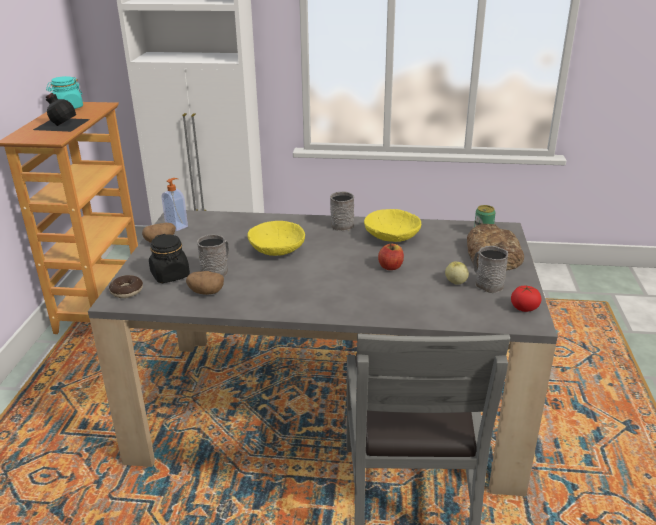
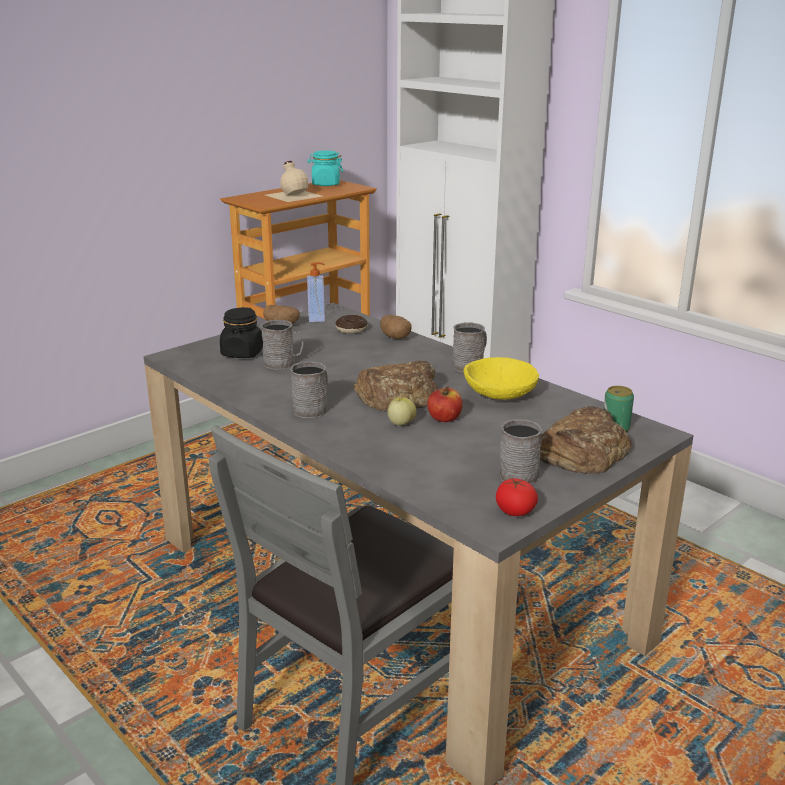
camera: 40 degrees right, 5 degrees down
(61, 124) = (293, 195): black bottle -> beige bottle
(127, 291) = (191, 353): donut -> donut (351, 329)
(206, 292) = (245, 375): potato -> potato (395, 337)
(277, 250) = (364, 365): yellow bowl -> none
(300, 296) = (313, 408): none -> grey mug
(337, 263) = (398, 395): none -> bread
(455, 282) = (486, 458): apple -> apple (401, 423)

